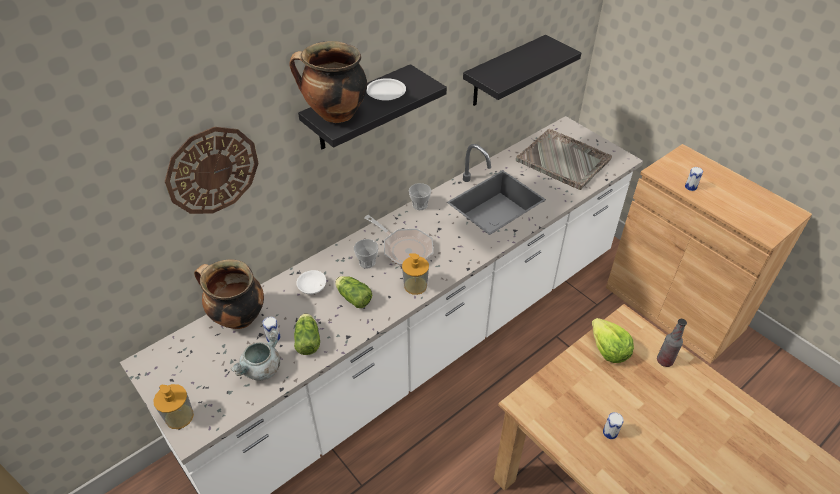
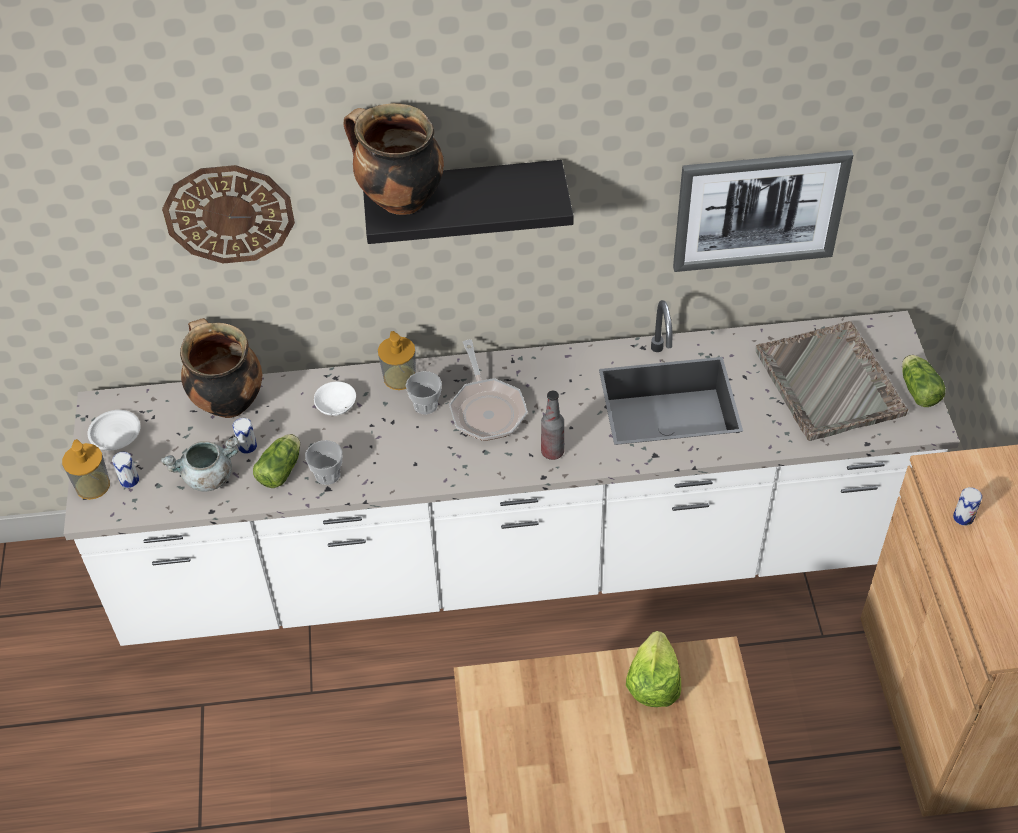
camera: 35 degrees right, 5 degrees up
(353, 297) = (372, 442): lettuce -> lettuce (917, 389)
(386, 92) = (489, 192): white plate -> white plate (115, 432)
(415, 285) = (458, 466): soap dispenser -> soap dispenser (399, 377)
(420, 205) = (558, 357): cup -> cup (327, 475)
(504, 72) = (759, 210): black shelf -> picture
(610, 432) = (555, 780): can -> can (129, 480)
(664, 361) = (715, 739): bottle -> bottle (552, 452)

